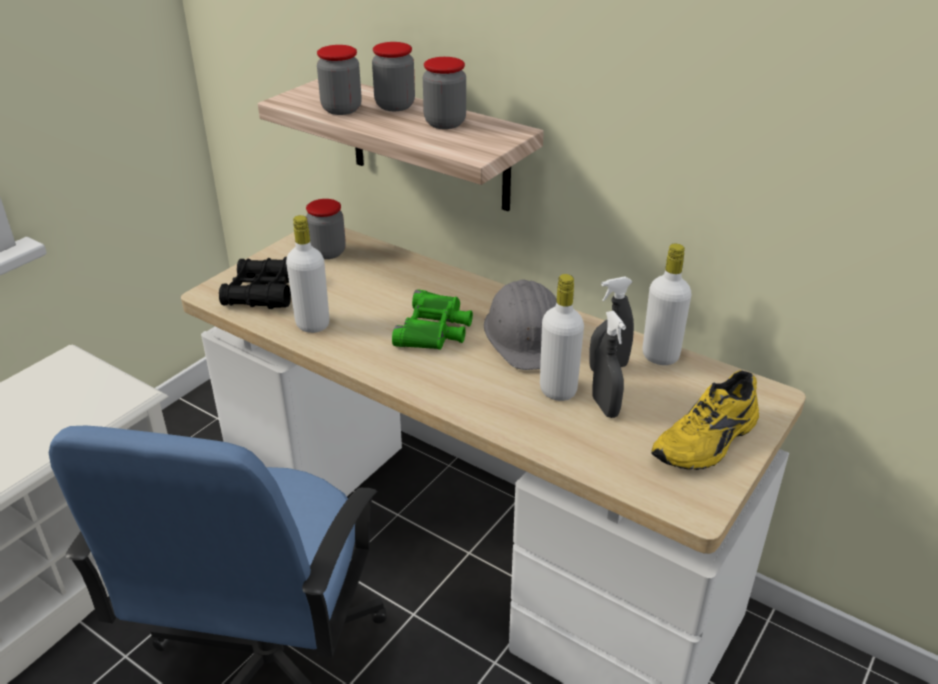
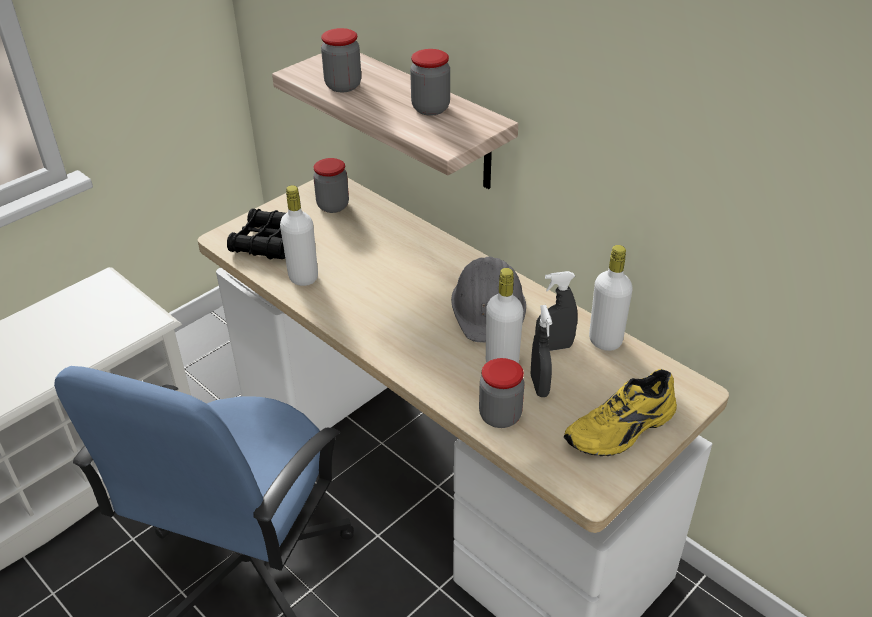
camera: 10 degrees right, 5 degrees up
(395, 106) = (391, 85): jar -> jar (500, 416)
(434, 329) = (408, 293): green binoculars -> none

